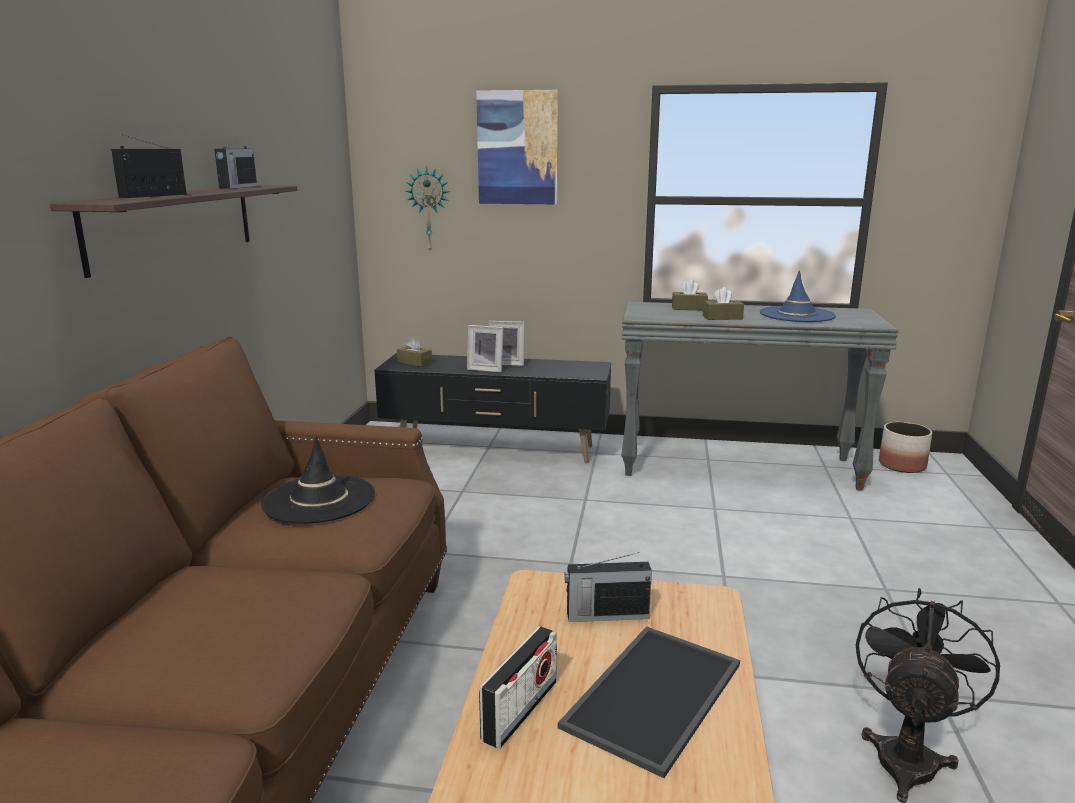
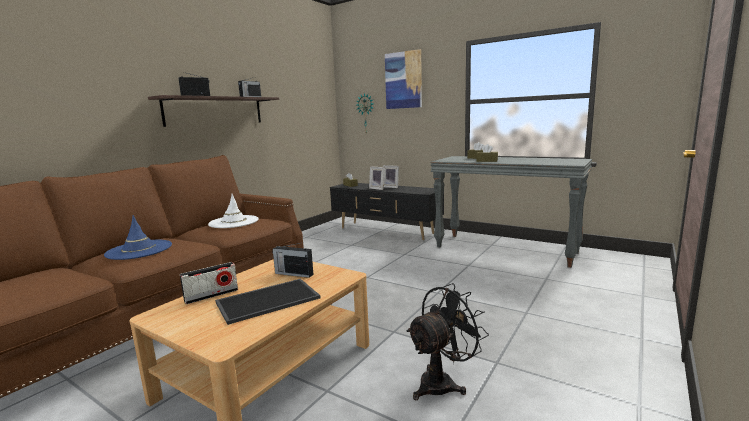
camera: 25 degrees right, 5 degrees down
(319, 499) = (233, 222): black hat -> white hat
(797, 315) = (534, 160): blue hat -> blue hat (139, 250)
(902, 465) = (615, 259): planter -> none

